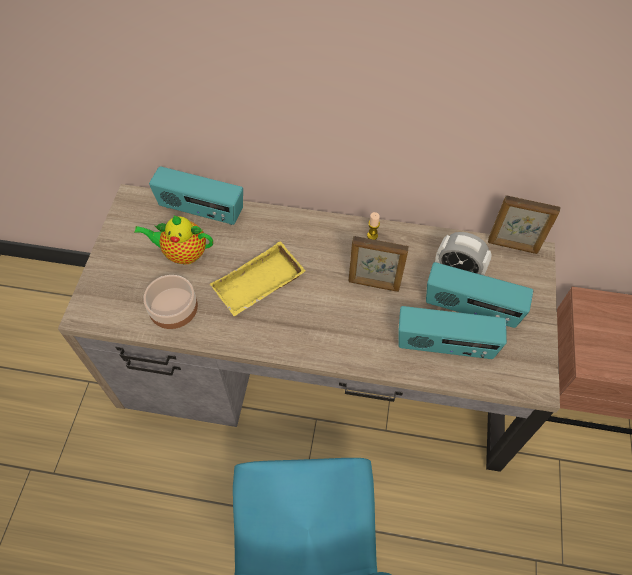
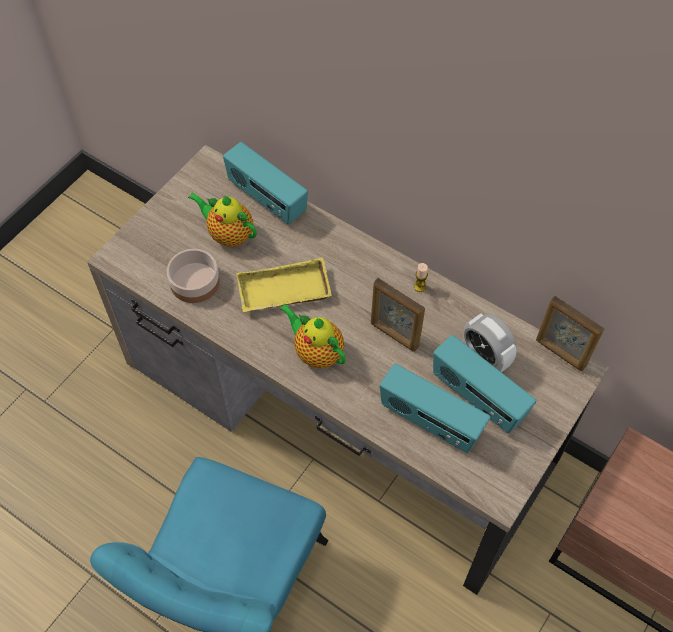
camera: 25 degrees right, 0 degrees up
(316, 326) = (316, 352): none -> teapot

